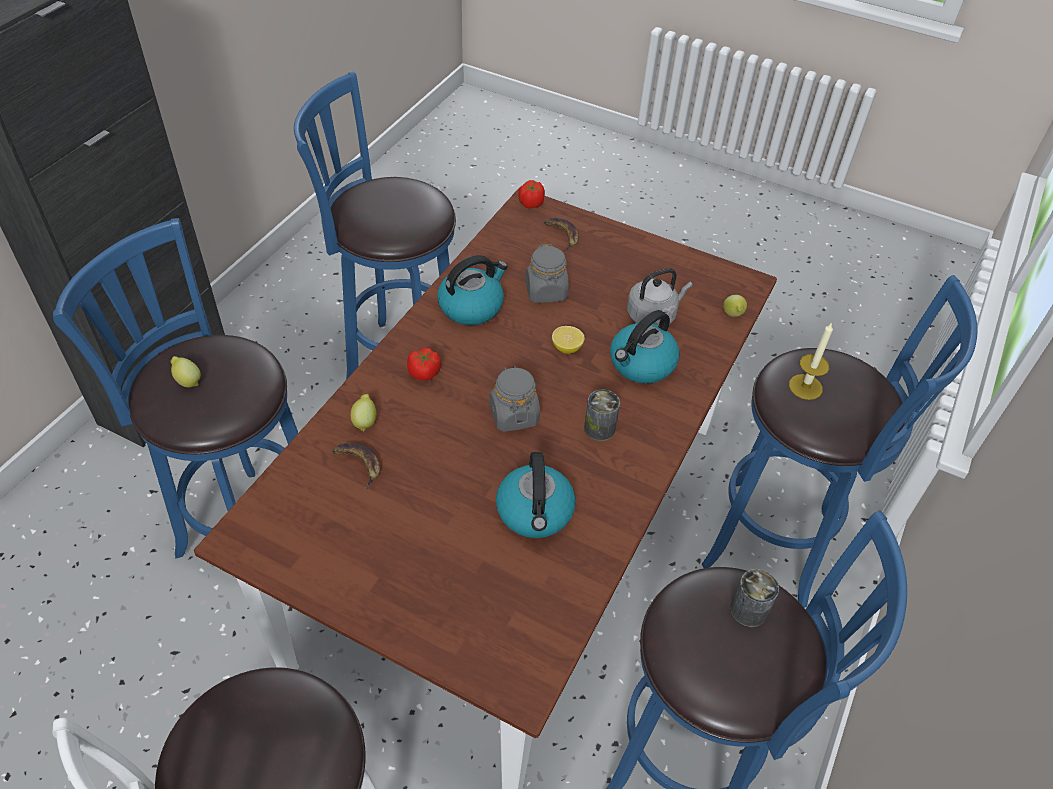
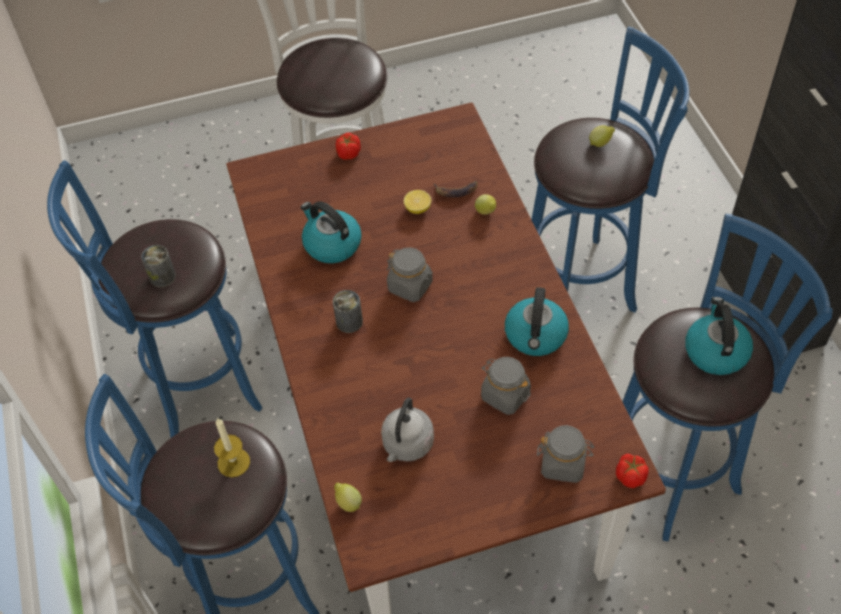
camera: 140 degrees right, 5 degrees up
(424, 373) = (496, 266): tomato -> tomato (348, 153)
(562, 235) = (563, 464): banana -> grey jar
(567, 348) = (435, 361): lemon -> lemon (417, 209)
(641, 364) = (371, 393): kettle -> kettle (715, 351)

